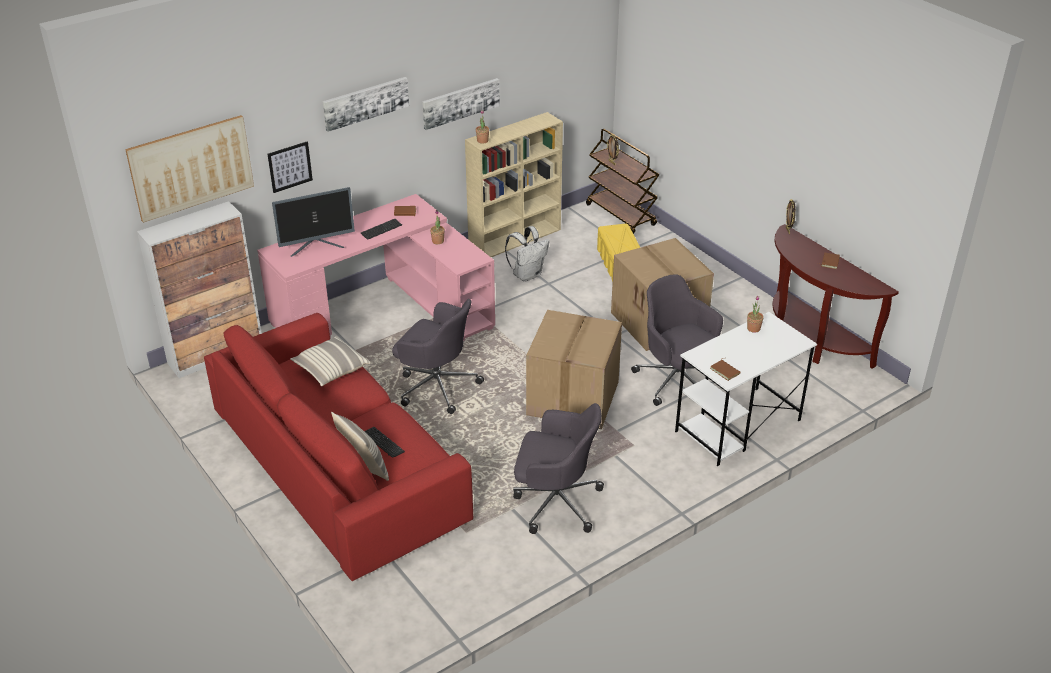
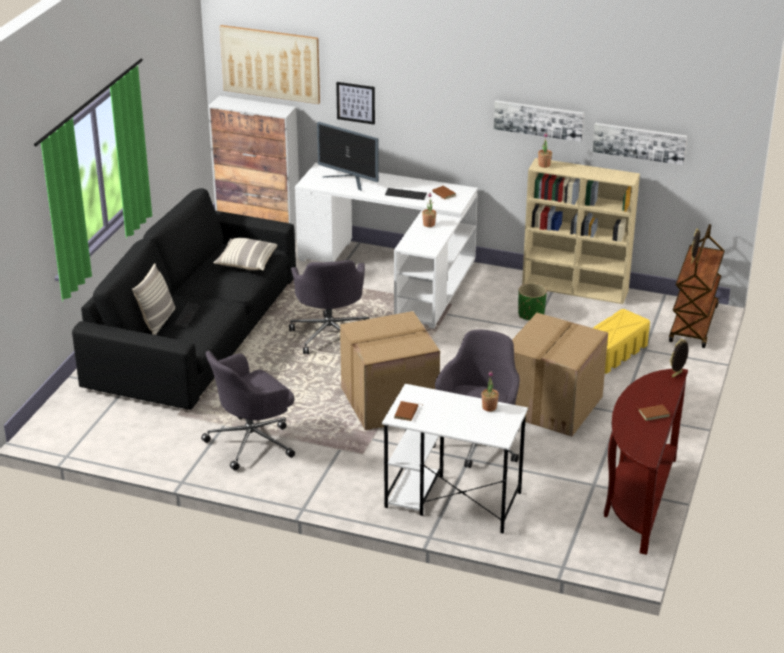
camera: 55 degrees right, 5 degrees down
(339, 464) = (195, 332): red sofa -> black sofa
(365, 103) = (436, 76): picture -> picture (639, 142)
(386, 309) = (397, 273): pink desk -> white desk
(527, 275) = (531, 315): white backpack -> green planter
(555, 502) = (252, 442): grey office chair -> grey office chair turned 75 degrees clockwise

